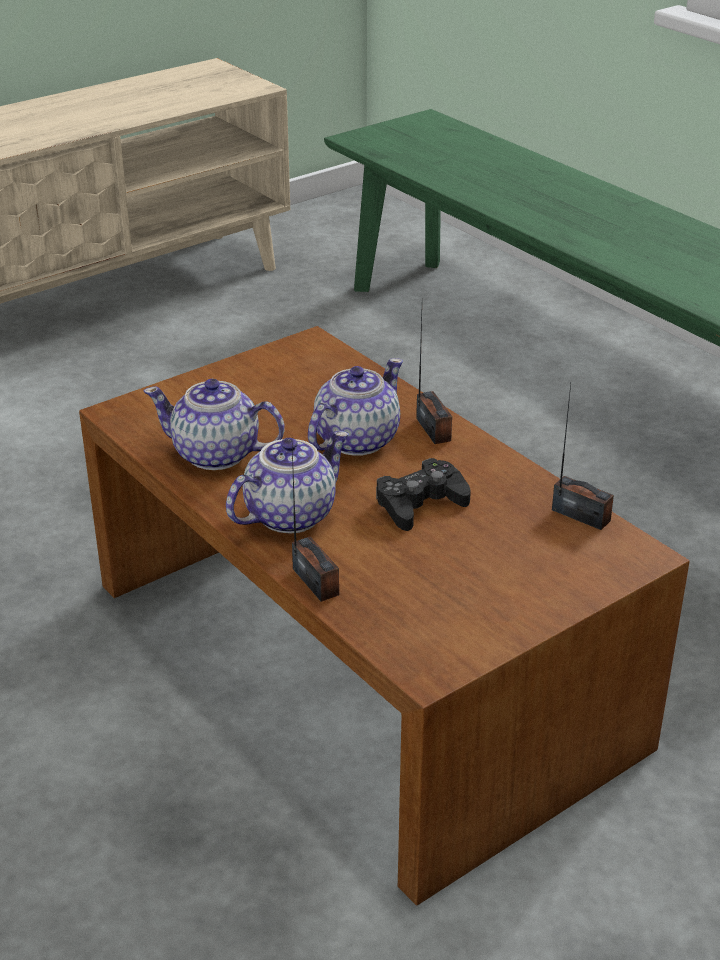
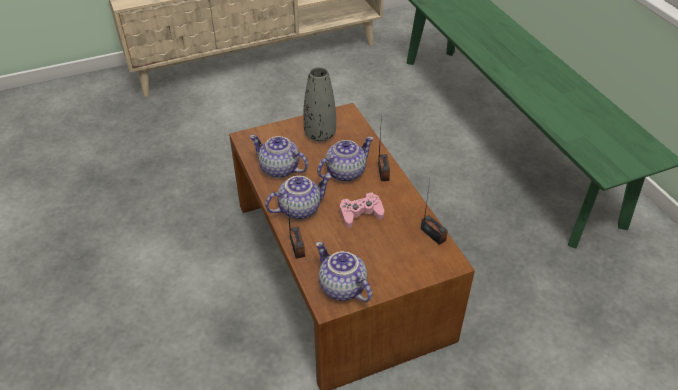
camera: 15 degrees right, 10 degrees up
(275, 386) = (320, 135): none -> grey vase
(420, 504) = (360, 214): black game controller -> pink game controller
(441, 635) = (341, 288): none -> teapot

